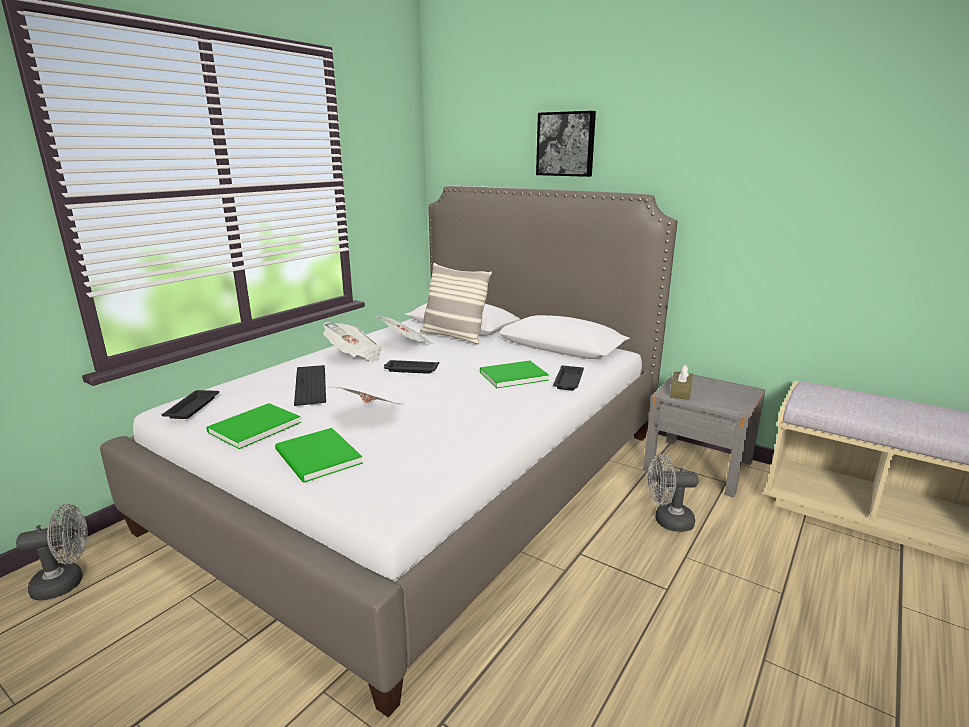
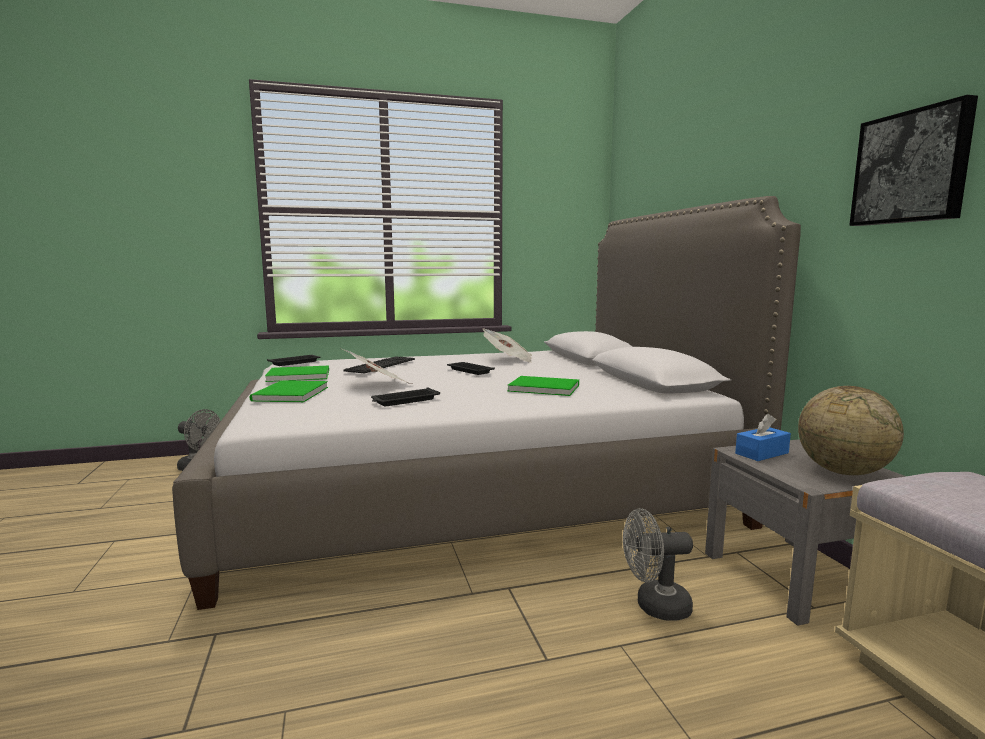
camera: 40 degrees right, 10 degrees down
(355, 356) = (451, 359): newspaper -> none
(453, 337) = (560, 362): pillow -> none
(566, 144) = (707, 157): picture -> picture (912, 167)
(568, 381) = (586, 400): black tray -> black tray (404, 401)
(667, 521) = (654, 606): grey fan -> grey fan turned 45 degrees counterclockwise
(680, 392) = (761, 453): brown tissue box -> blue tissue box
(732, 394) = (843, 471): none -> globe

